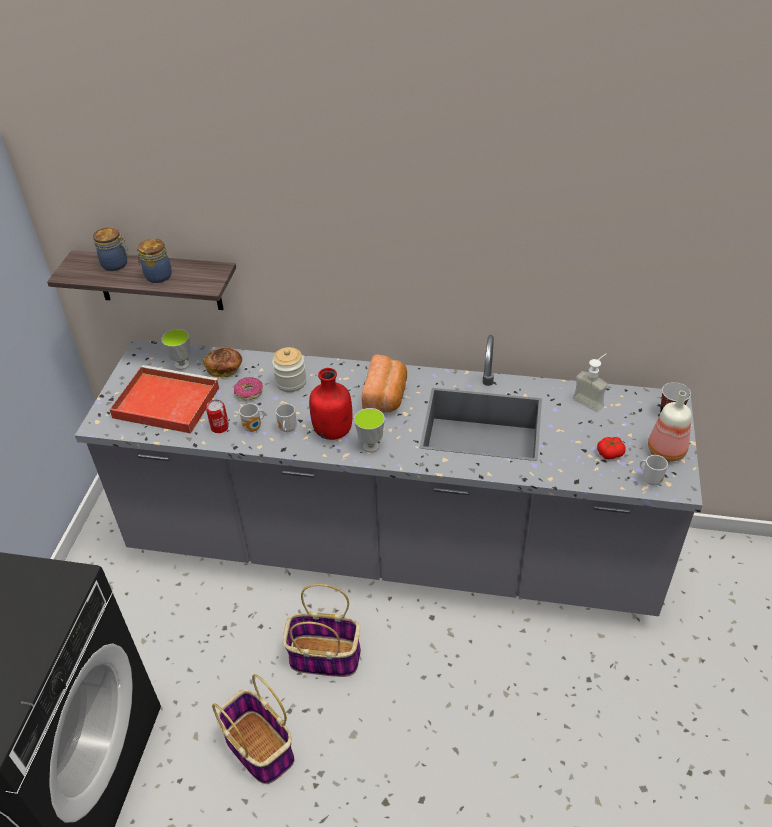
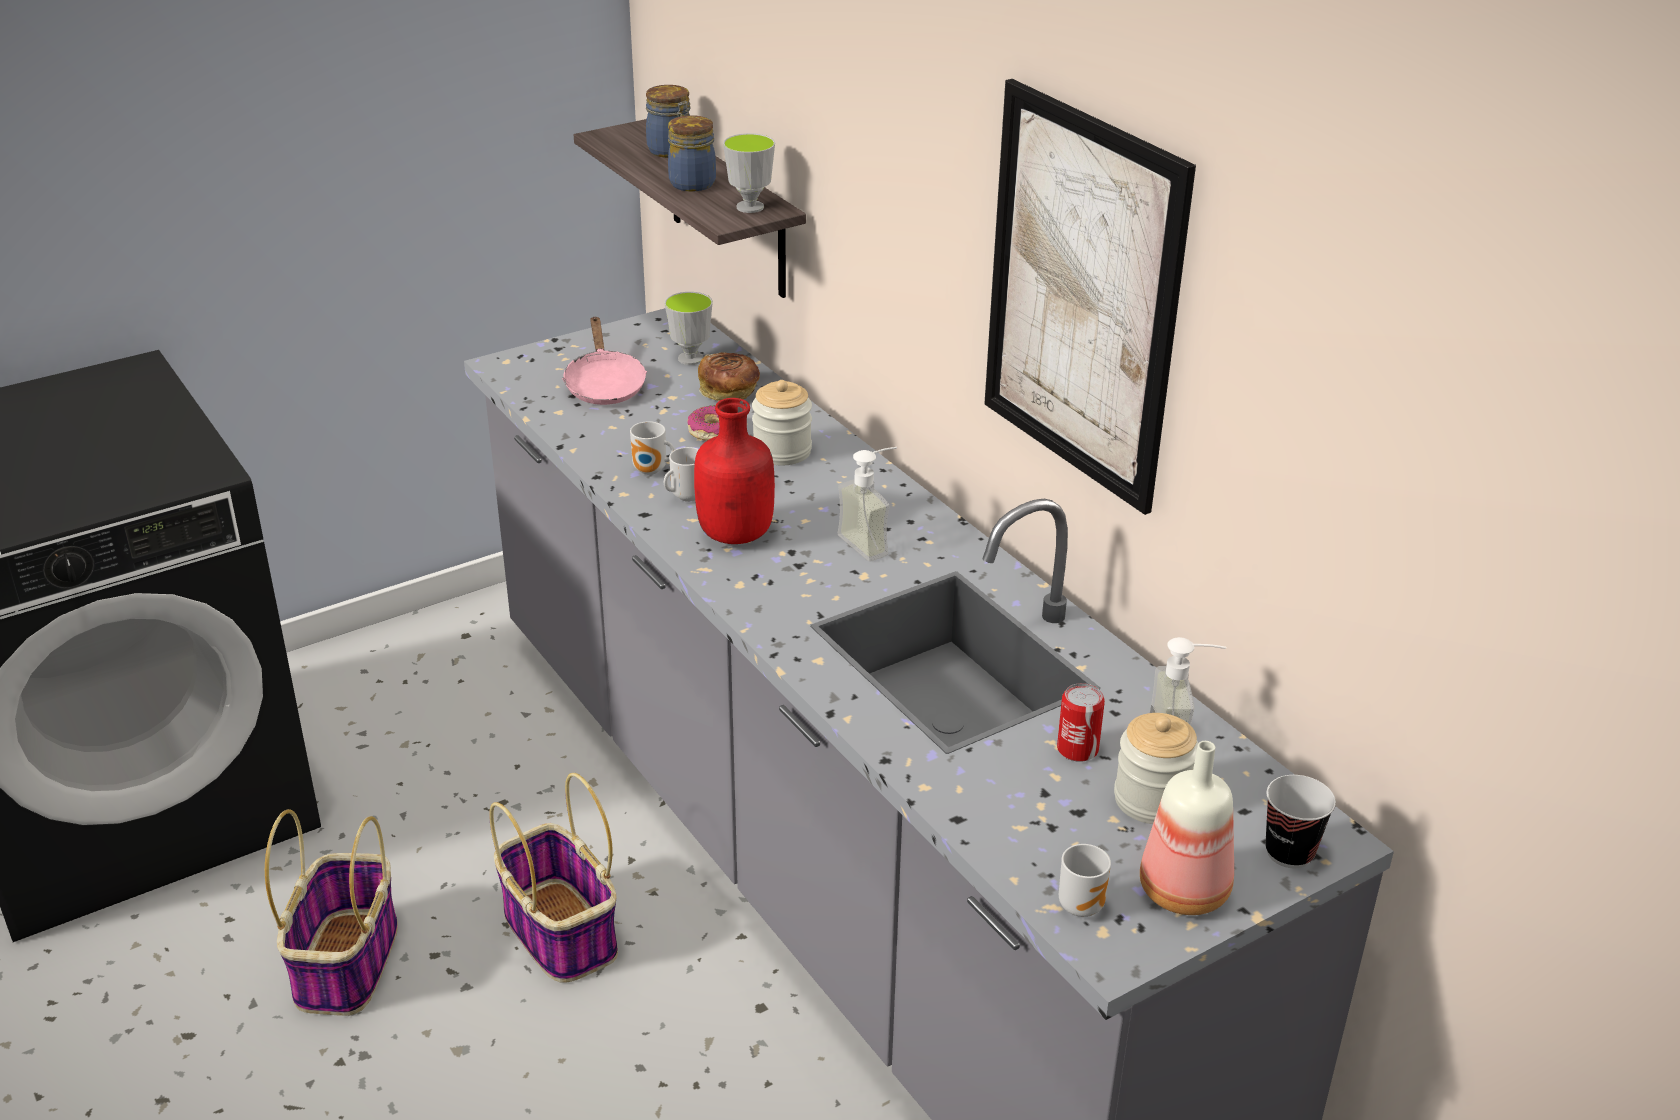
camera: 45 degrees right, 10 degrees down
(164, 402) = (604, 385): red tray -> pink frying pan
(220, 427) = (616, 446): can -> can (1077, 749)
(371, 446) = (751, 581): cup -> cup (750, 207)
(386, 397) = (873, 542): bread -> soap dispenser
(469, 241) = (1082, 296): none -> picture
(610, 453) = (1079, 825): tomato -> none
(614, 427) = (1152, 800): none -> jar

